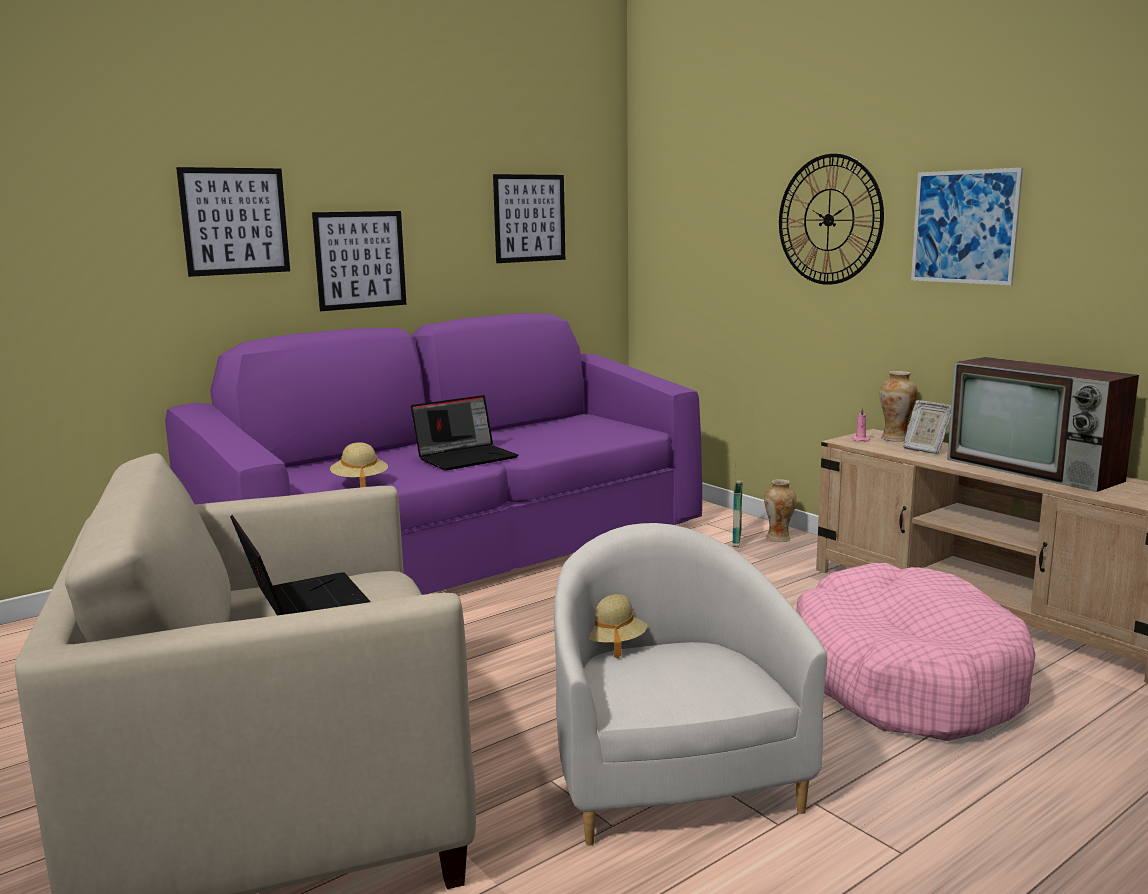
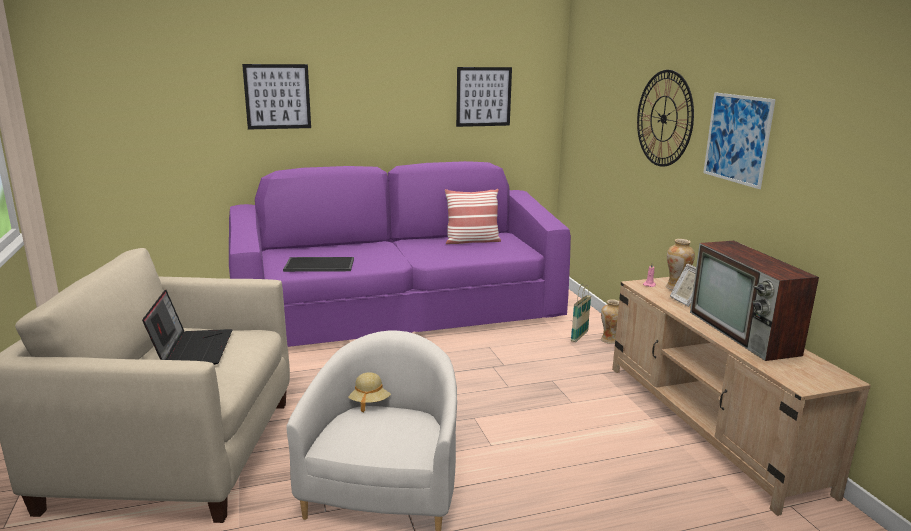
camera: 20 degrees right, 5 degrees up
(359, 481) = (318, 265): beige hat -> tray
(360, 260) = (358, 122): picture -> none
(466, 457) = (396, 257): laptop -> none
(548, 429) = (472, 241): none -> pillow
(904, 678) = (593, 462): pink dog bed -> none

